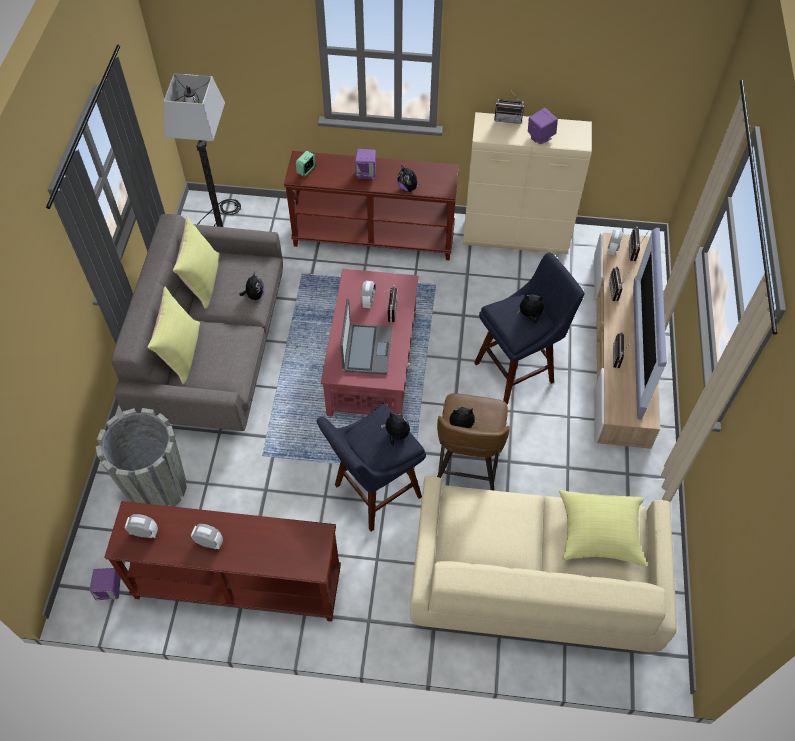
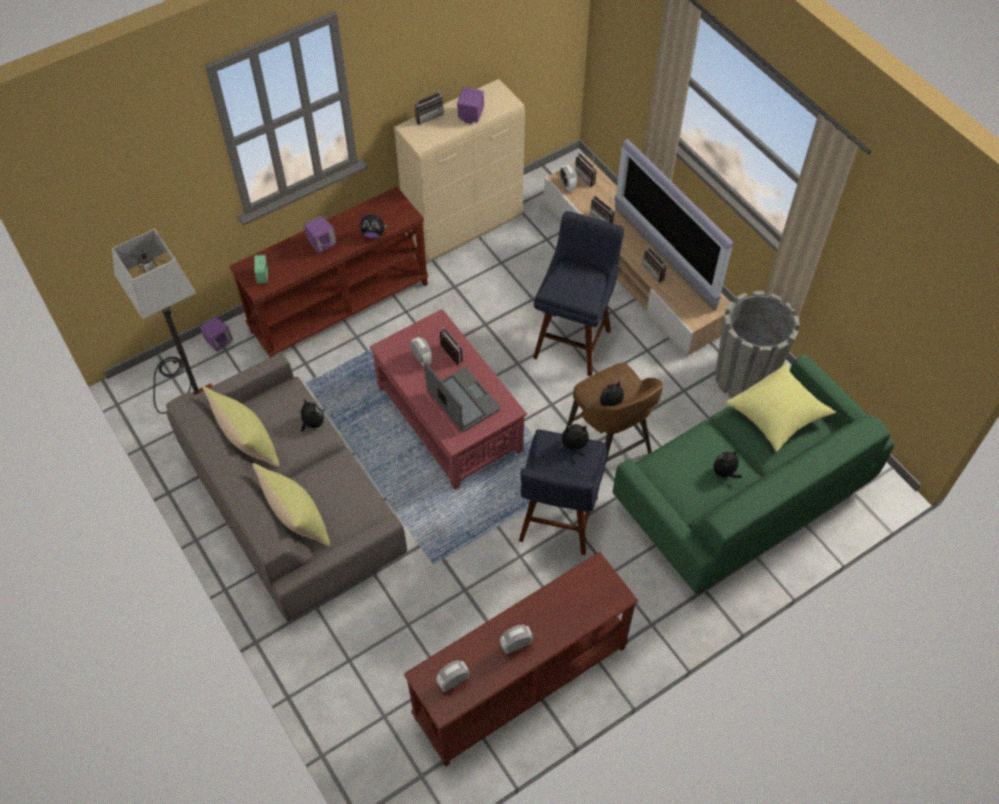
camera: 40 degrees left, 0 degrees up
(110, 589) = (415, 778): purple speaker -> purple speaker (219, 342)
(157, 487) = (366, 662): grey planter -> grey planter (744, 377)
(530, 315) = (581, 277): plush toy -> plush toy (724, 473)
(532, 581) = (740, 497): beige sofa -> green sofa

